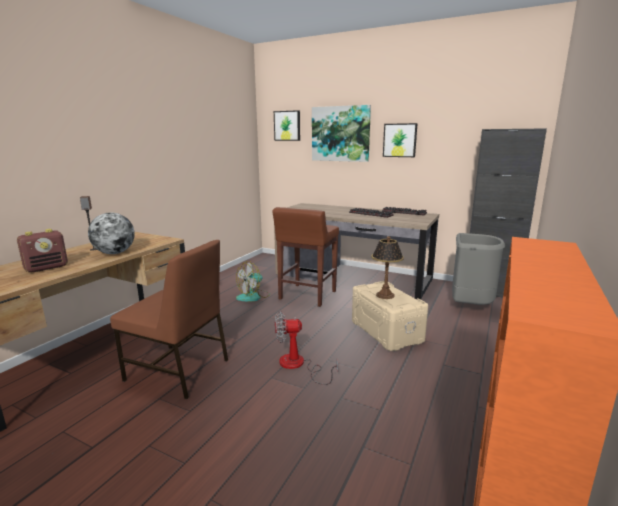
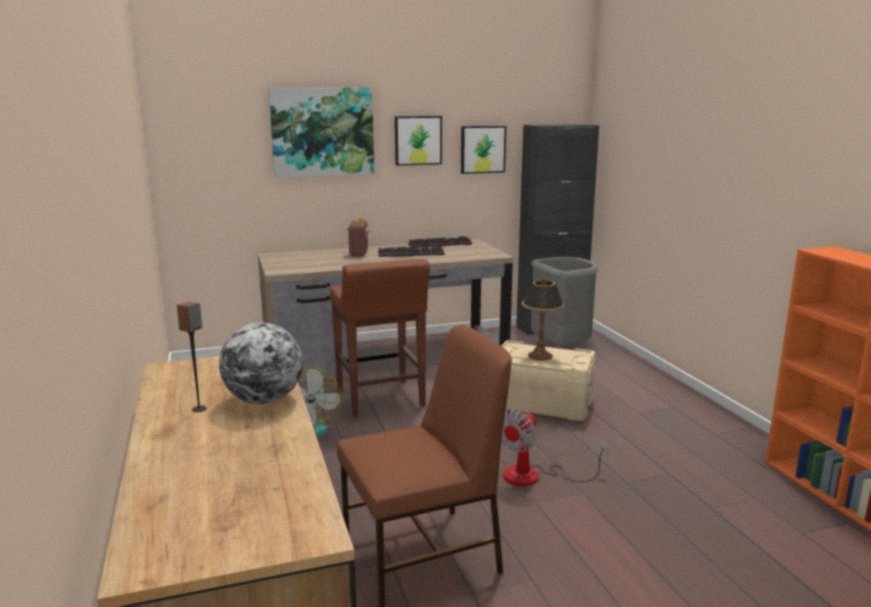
camera: 45 degrees left, 0 degrees up
(47, 268) = (241, 458): radio -> radio (358, 253)
(287, 126) = (216, 118): picture -> picture (482, 149)

